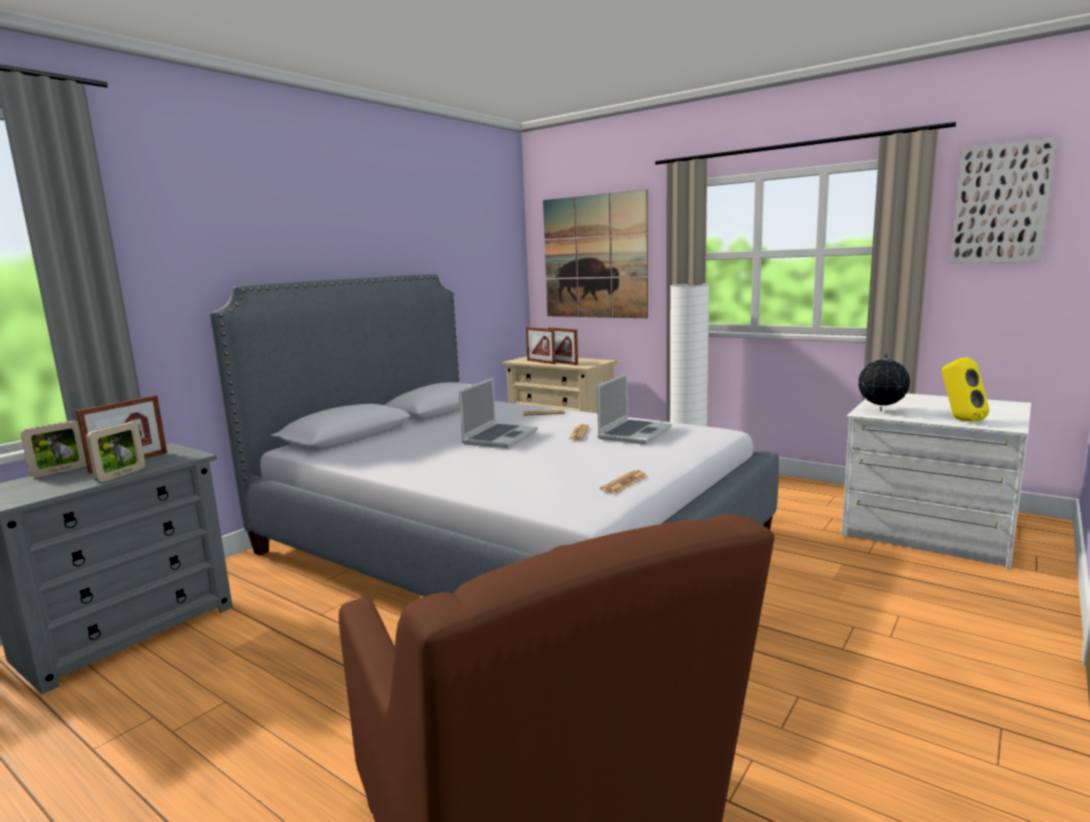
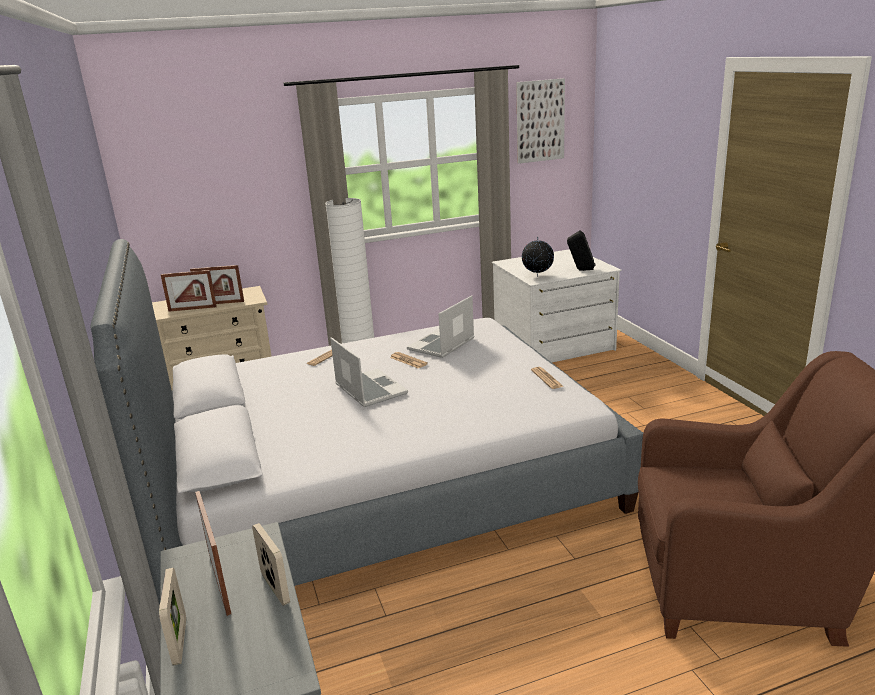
camera: 55 degrees left, 10 degrees up
(594, 257) = (211, 182): picture -> none
(634, 433) = (441, 345): laptop -> laptop turned 120 degrees counterclockwise
(959, 419) = (580, 270): yellow speaker -> black speaker

